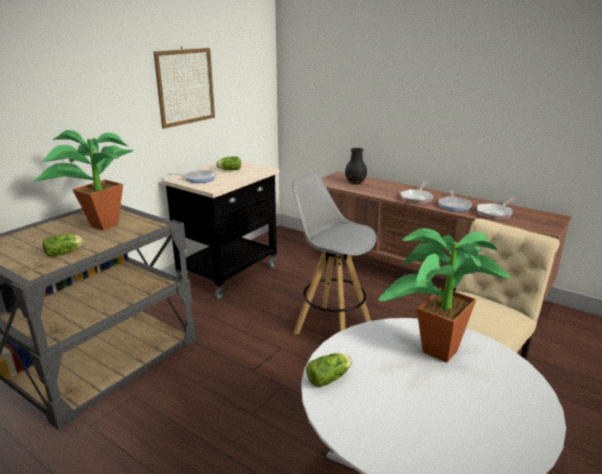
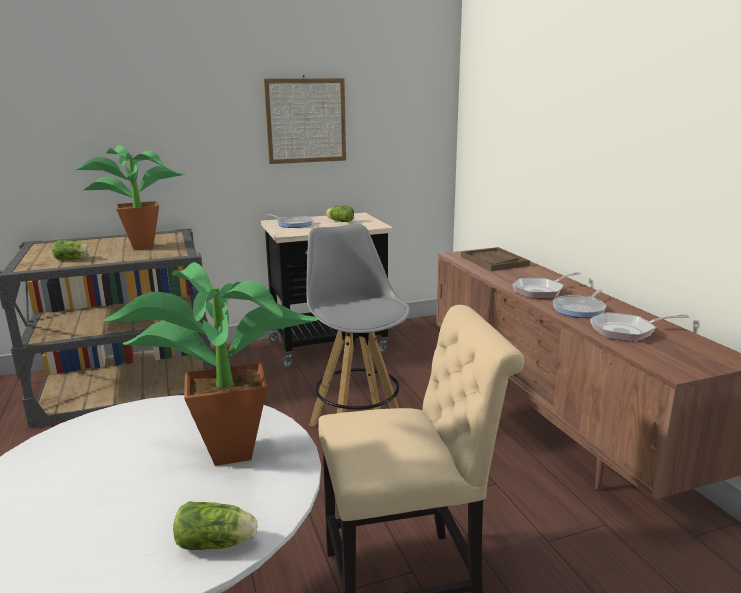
camera: 35 degrees right, 5 degrees down
(330, 378) = (87, 429): lettuce -> lettuce (218, 544)
(355, 182) = (494, 261): black vase -> brown tray

